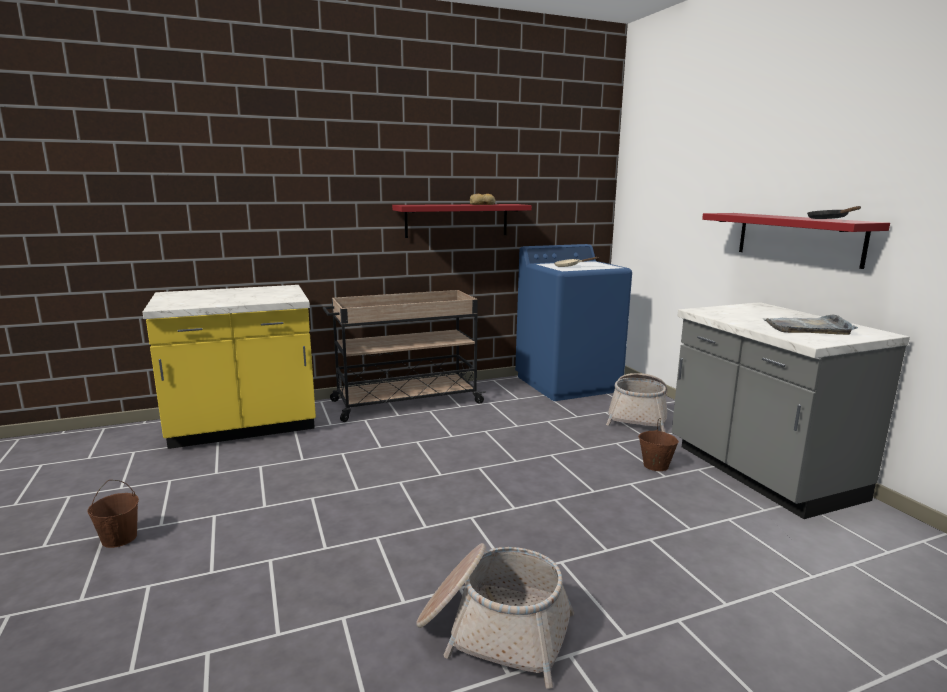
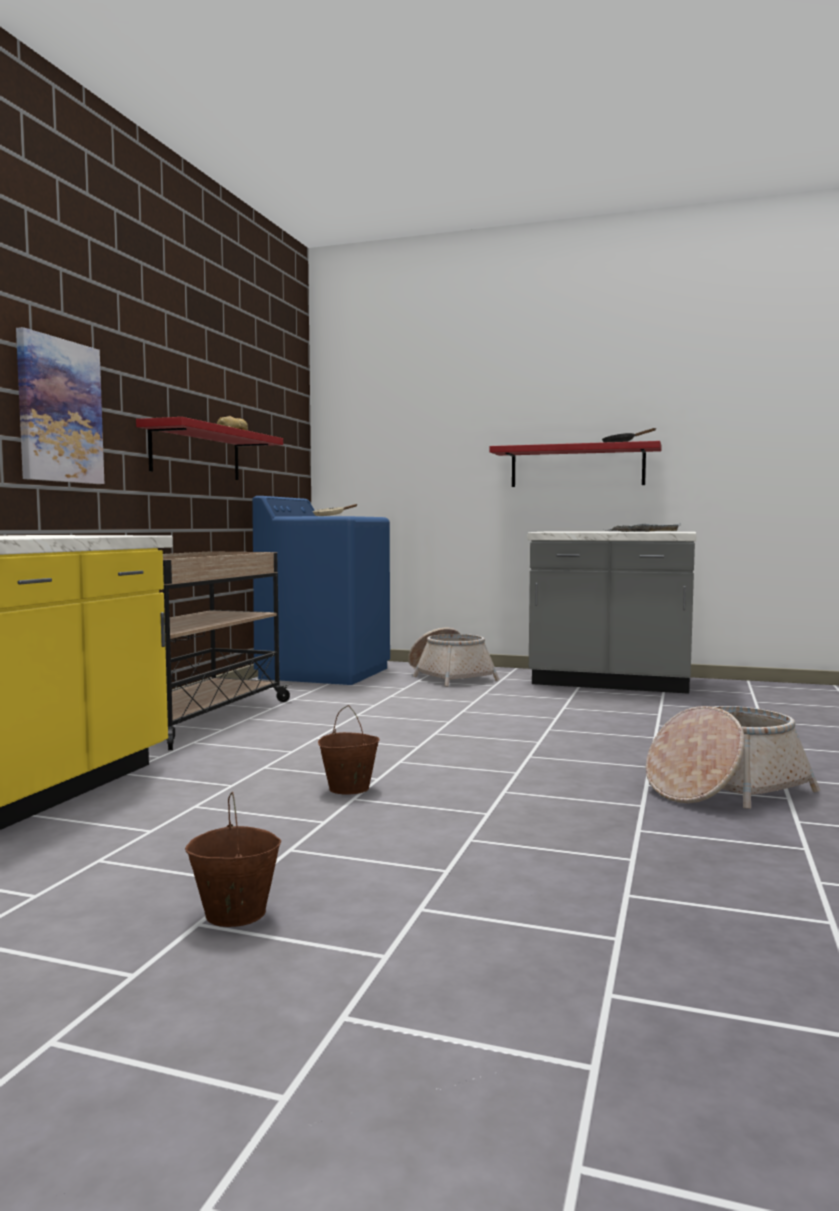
camera: 50 degrees left, 10 degrees down
(322, 209) = (59, 411): none -> picture
(655, 465) = (548, 696): brown bucket -> brown bucket (348, 788)

